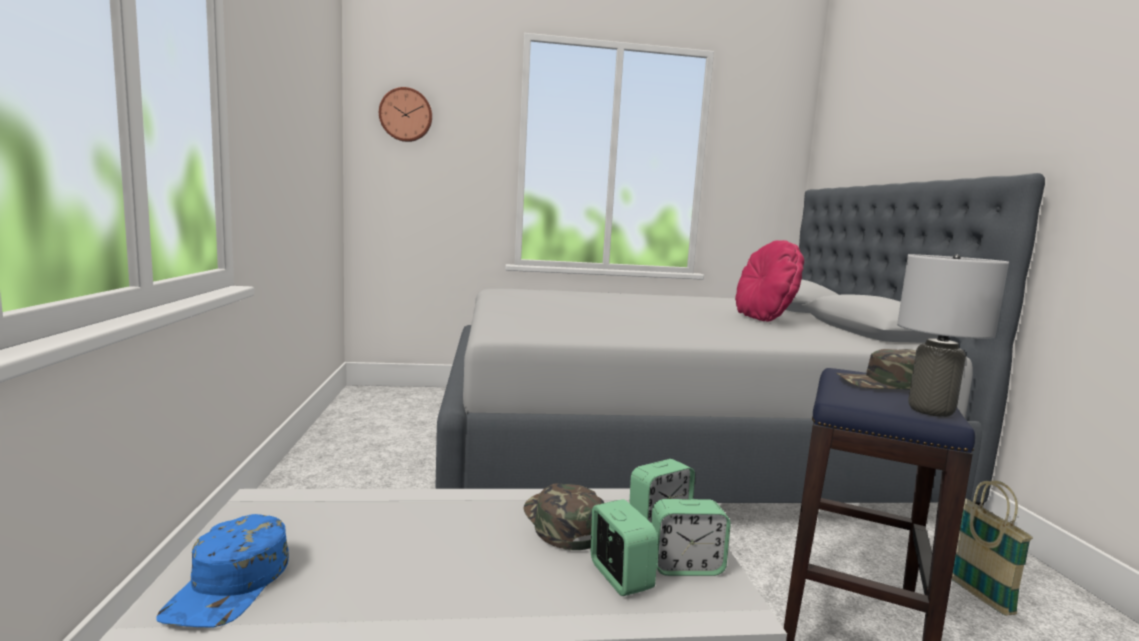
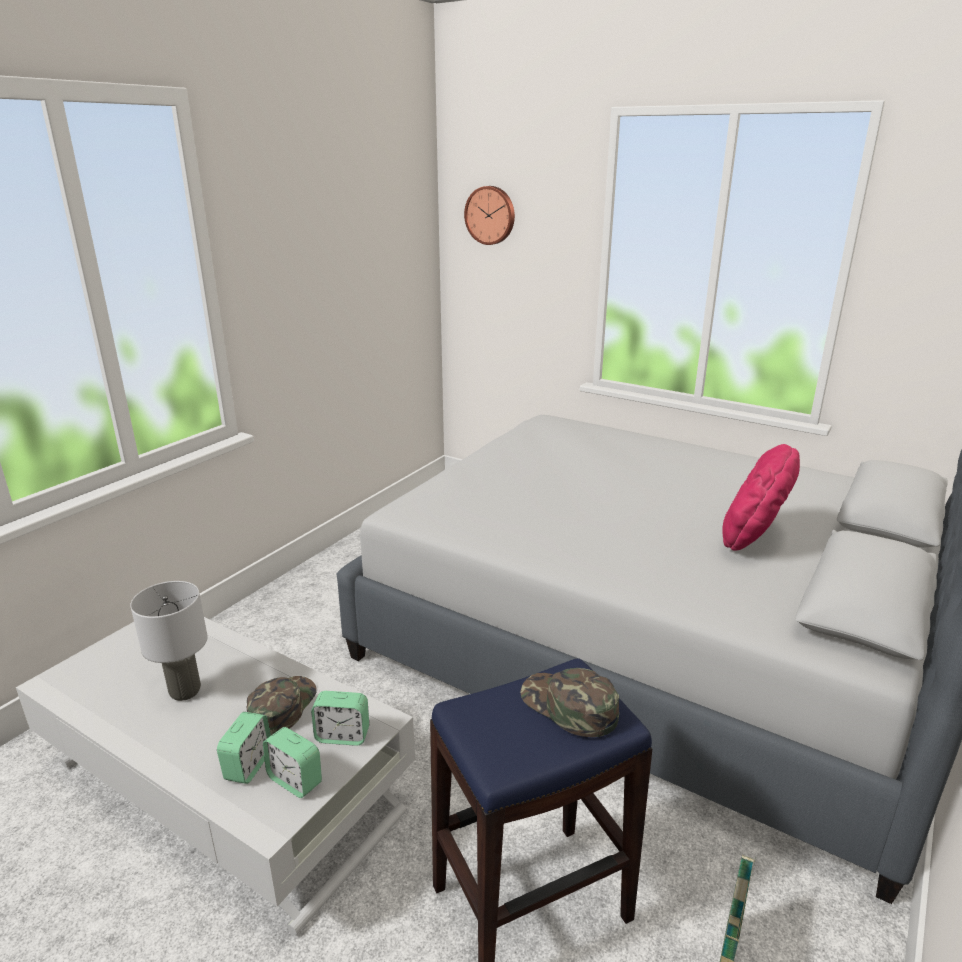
camera: 40 degrees right, 15 degrees up
(230, 585) = (93, 672): blue cap -> none
(928, 410) = (501, 756): white table lamp -> white table lamp (186, 691)

